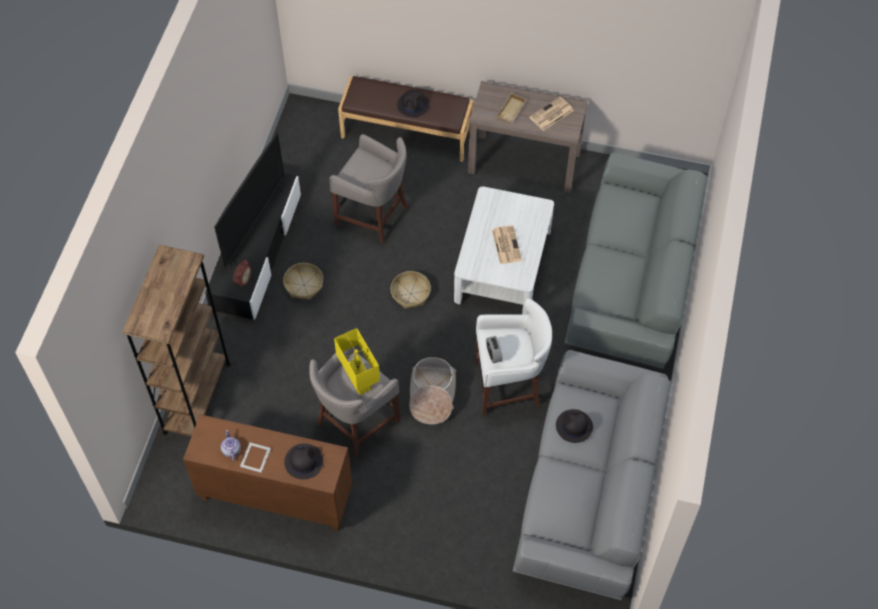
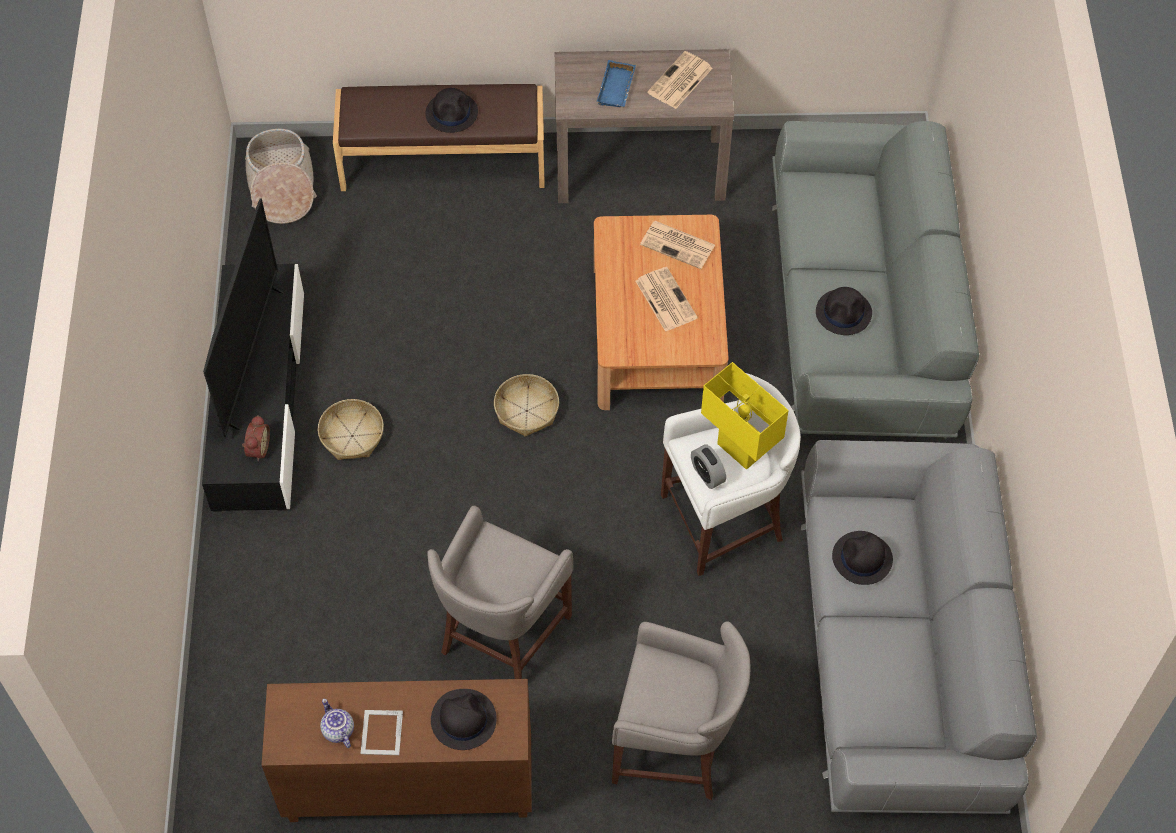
camera: 15 degrees left, 0 degrees up
(197, 398) = (232, 658): brown bookcase -> none
(359, 382) = (508, 569): yellow table lamp -> yellow table lamp (739, 450)
(374, 215) = (431, 301): grey stool -> grey stool (676, 747)
(432, 395) = (610, 564): basket -> basket (281, 187)
(503, 265) = (657, 334): white coffee table -> brown coffee table
(512, 111) = (617, 89): beige tray -> blue tray
(525, 214) = (679, 245): none -> newspaper
(611, 277) = (844, 312): none -> black hat

